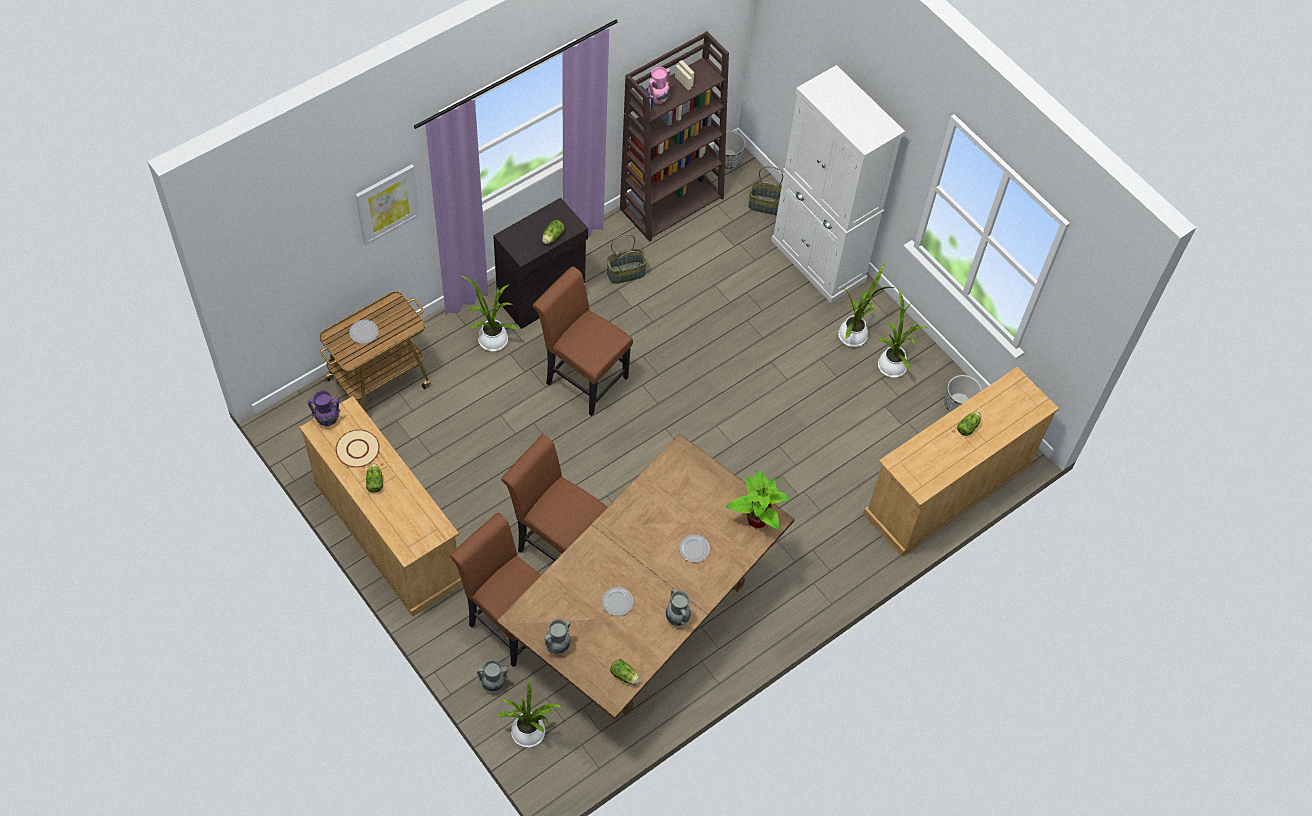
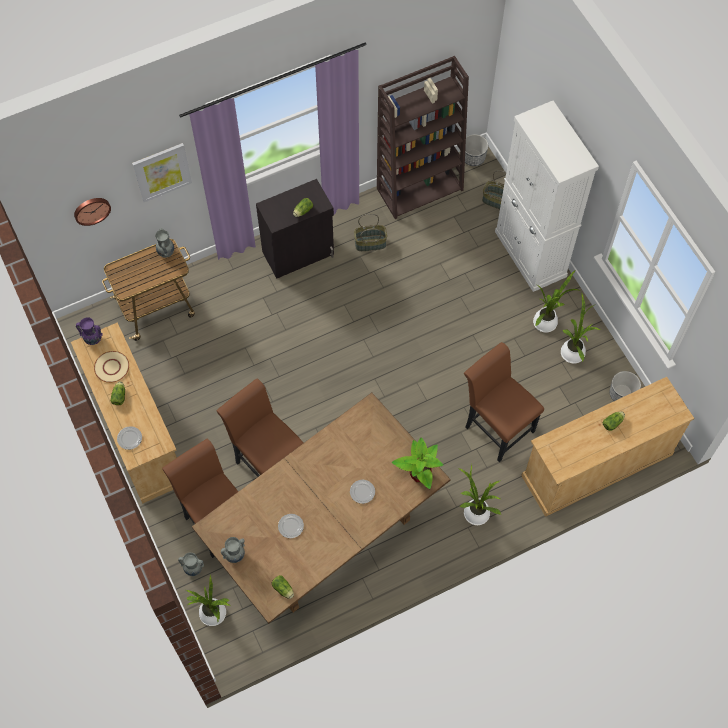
camera: 15 degrees right, 5 degrees up
(307, 260) = (91, 210): none -> wall clock
(364, 332) = (139, 270): plate -> plate (130, 438)
(491, 338) = (251, 283): potted plant -> potted plant (475, 511)
(582, 377) = (316, 326): brown chair -> brown chair (496, 425)
(657, 99) = (405, 108): pink vase -> none
(677, 618) = (336, 548): grey vase -> grey vase (166, 252)

